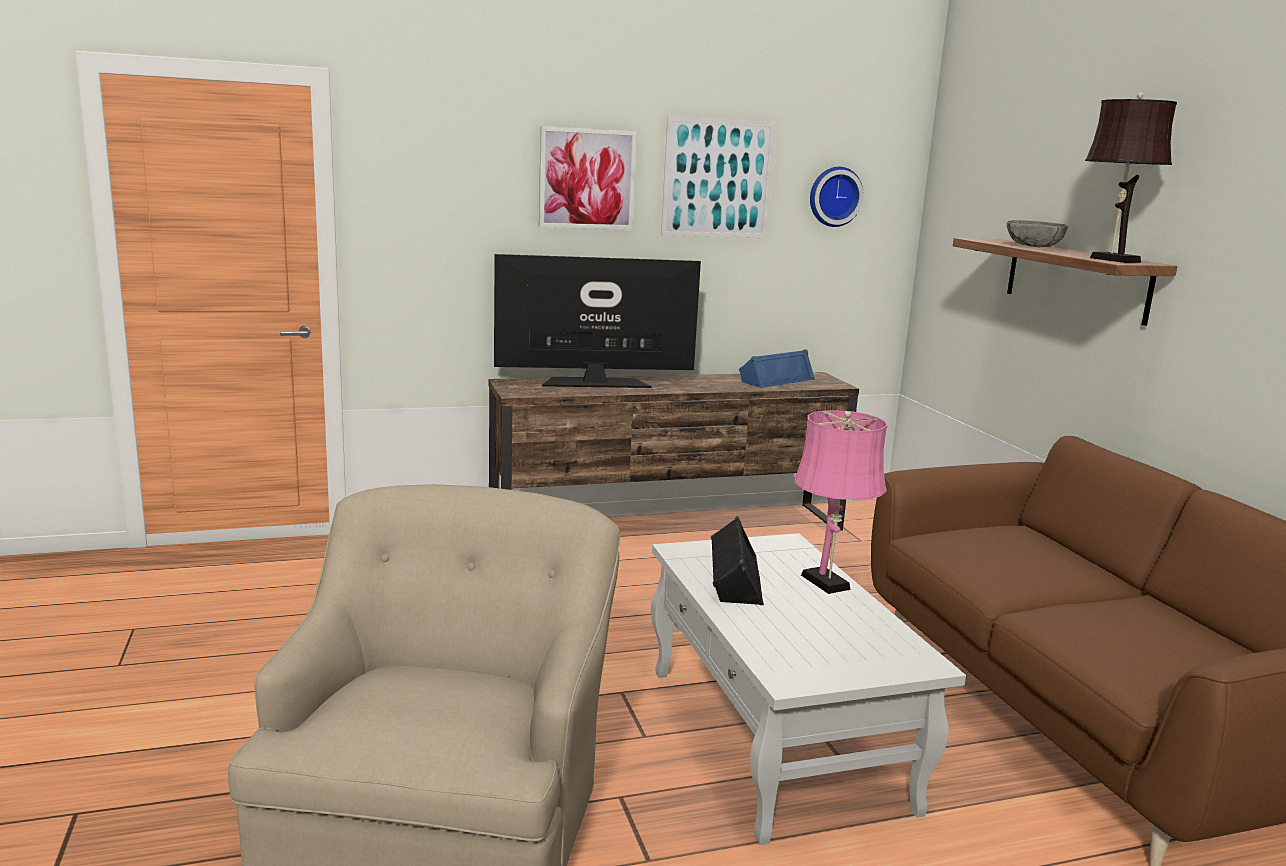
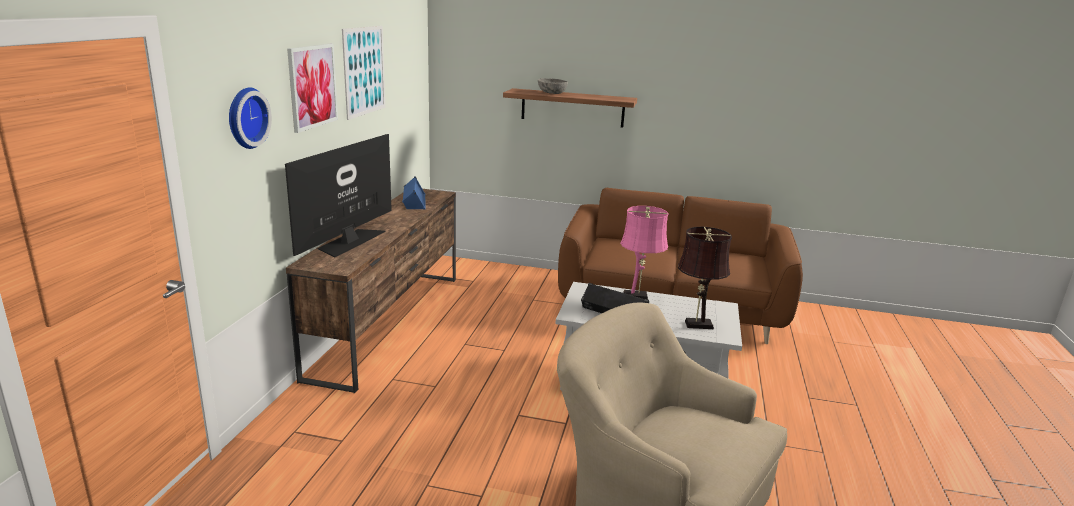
camera: 60 degrees left, 5 degrees up
(834, 196) = (404, 71): wall clock -> wall clock (245, 117)
(1111, 259) = (615, 98): brown table lamp -> brown table lamp (696, 324)

